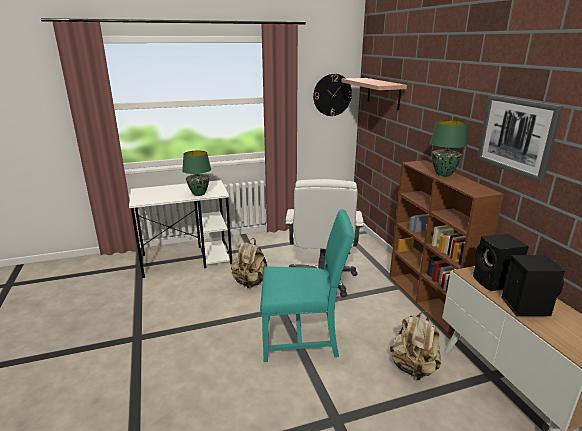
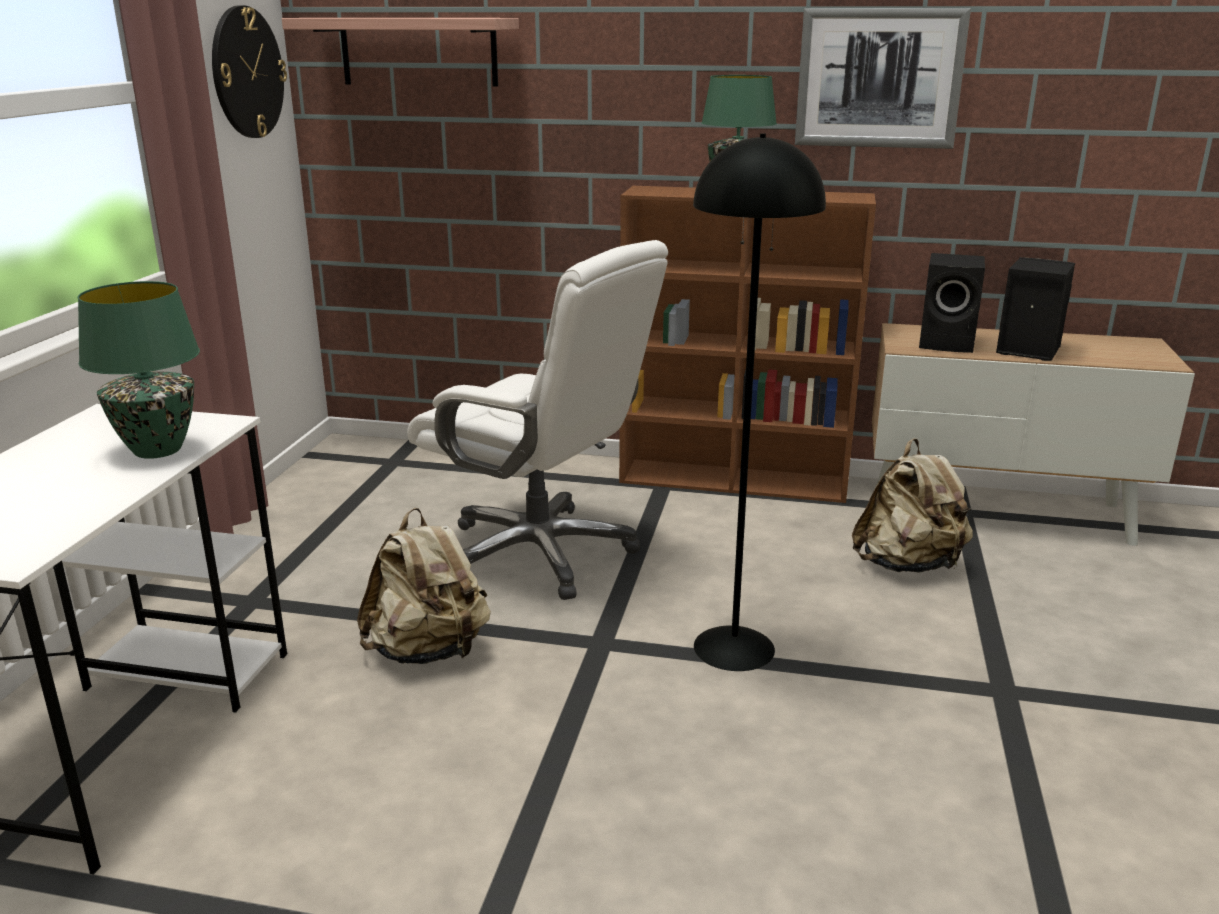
camera: 60 degrees left, 0 degrees up
(303, 338) = (735, 647): turquoise chair -> black floor lamp

